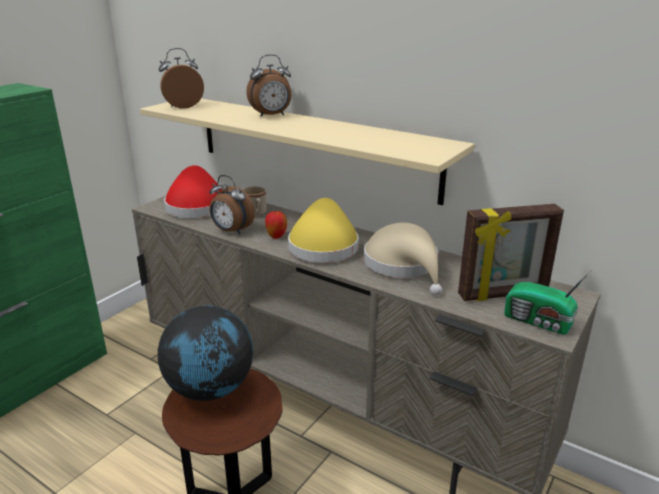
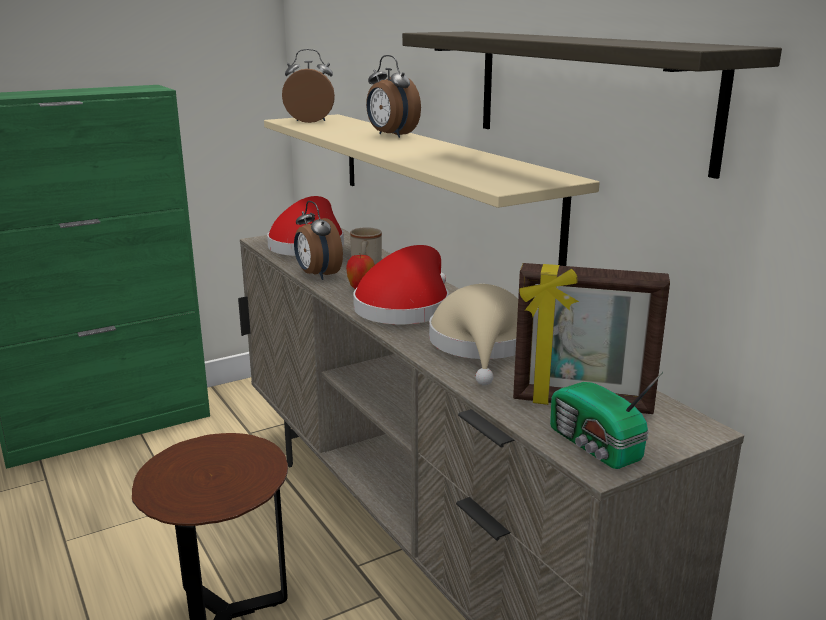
camera: 25 degrees right, 5 degrees down
(211, 389) = (213, 454): globe -> none
(271, 116) = (391, 135): alarm clock -> alarm clock turned 45 degrees clockwise
(323, 246) = (405, 307): yellow hat -> red hat
(462, 85) = (587, 94): none -> shelf

